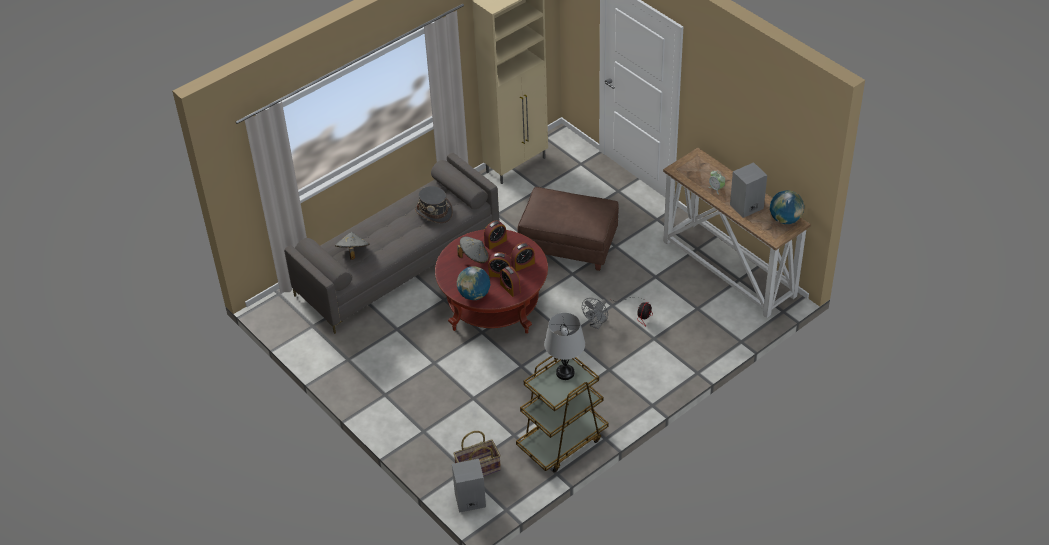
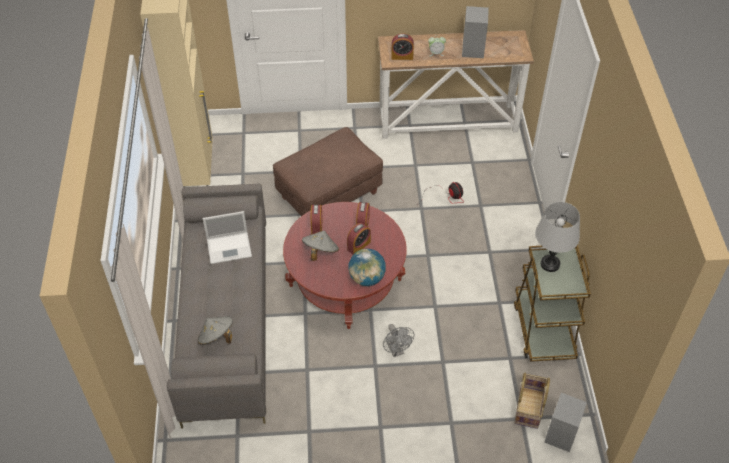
camera: 55 degrees left, 5 degrees up
(434, 212) = (230, 247): grey hat -> laptop
(510, 288) = (383, 249): alarm clock -> alarm clock (402, 56)
(596, 324) = (433, 230): grey fan -> grey fan (396, 351)
(785, 219) = (507, 39): globe -> none

